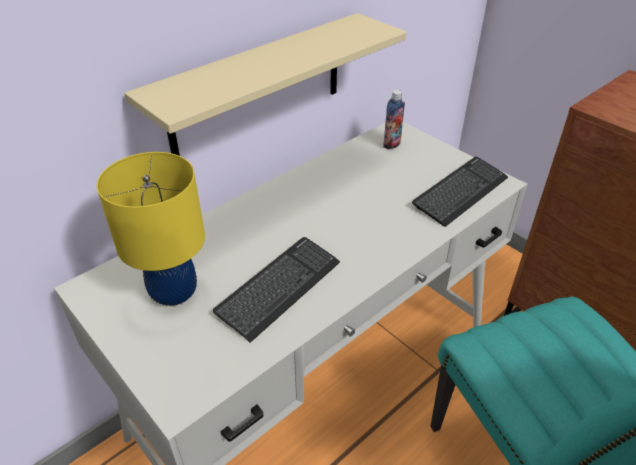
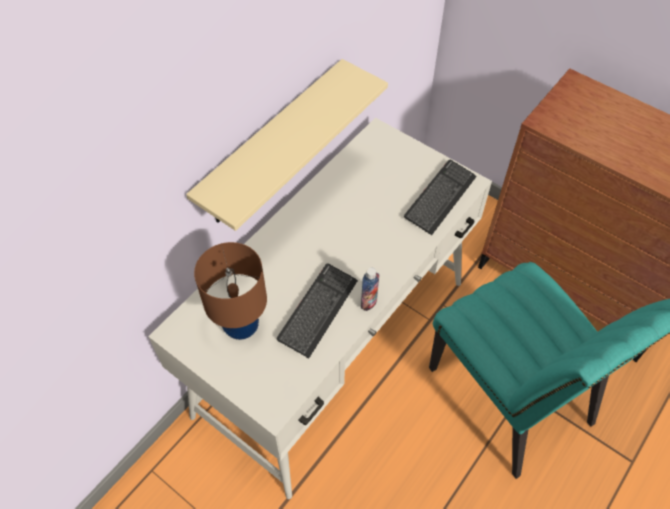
camera: 10 degrees left, 15 degrees up
(174, 295) = (242, 328): yellow table lamp -> brown table lamp
(392, 144) = (377, 151): bottle -> bottle (369, 302)

